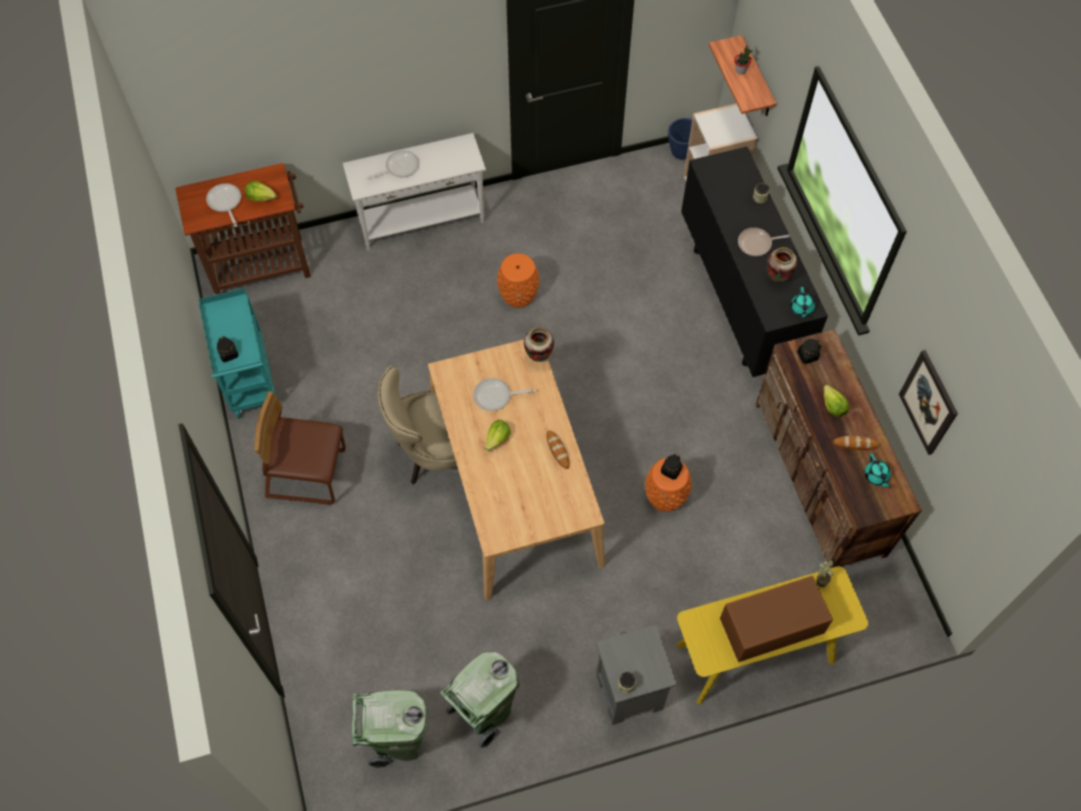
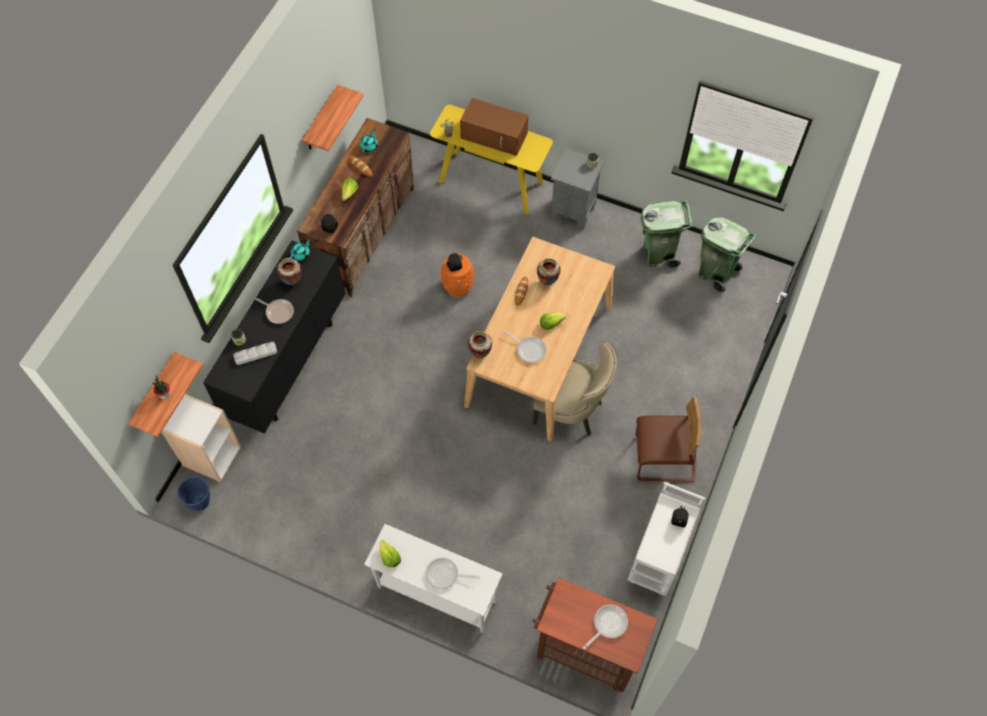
camera: 140 degrees left, 0 degrees up
(225, 203) = (607, 624): frying pan -> frying pan turned 150 degrees counterclockwise
(250, 381) = (658, 556): turquoise cart -> white cart
(261, 197) = (576, 608): lettuce -> lettuce (389, 557)
(306, 473) = (664, 459): brown chair -> brown chair turned 45 degrees counterclockwise
(518, 294) = (422, 480): orange stool -> none
(540, 481) = (547, 282): none -> vase
(731, 196) = (255, 354): none -> grey tray
(928, 403) = (321, 120): picture -> shelf

